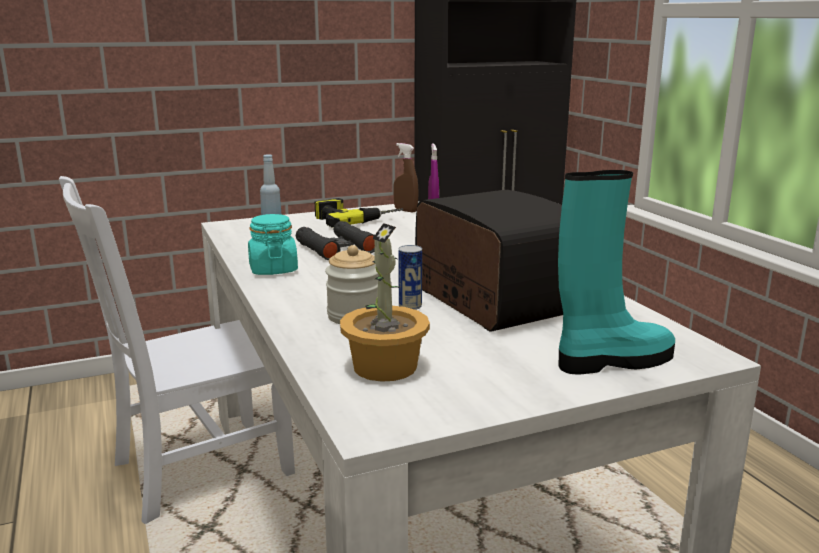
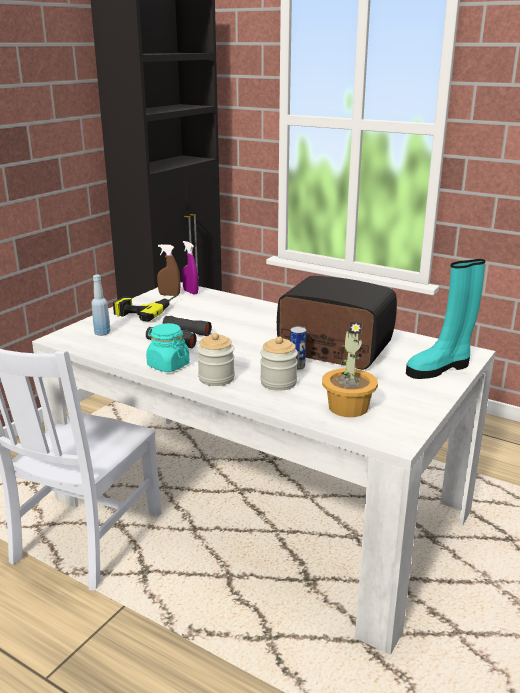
camera: 35 degrees left, 5 degrees up
(295, 293) = (216, 378): none -> jar
(612, 361) = (439, 368): turquoise boot -> turquoise boot turned 150 degrees counterclockwise

